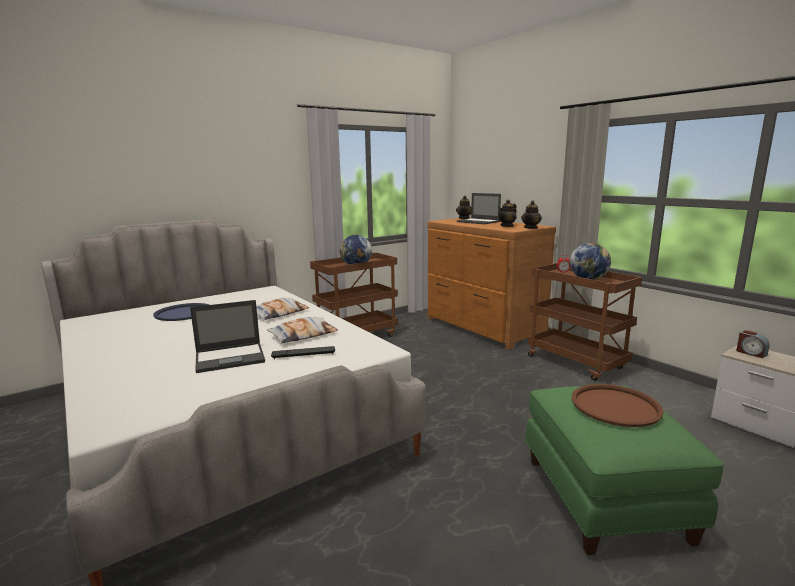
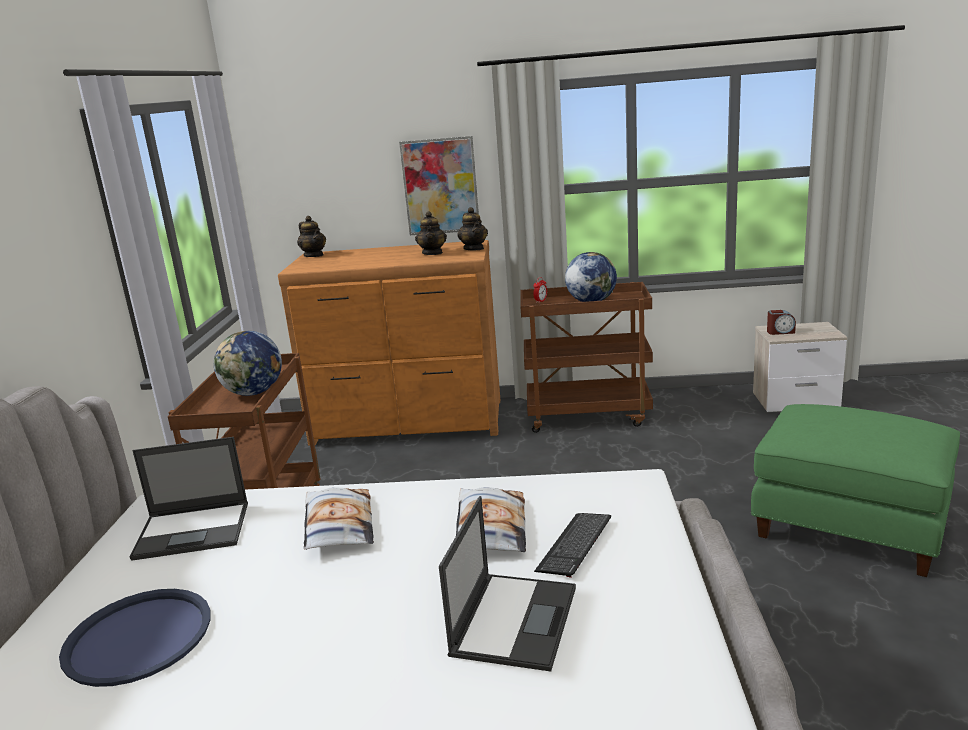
camera: 50 degrees left, 5 degrees up
(478, 222) = (364, 256): laptop -> laptop (194, 530)
(535, 187) = (440, 186): none -> picture
(615, 406) = (857, 423): brown tray -> none

